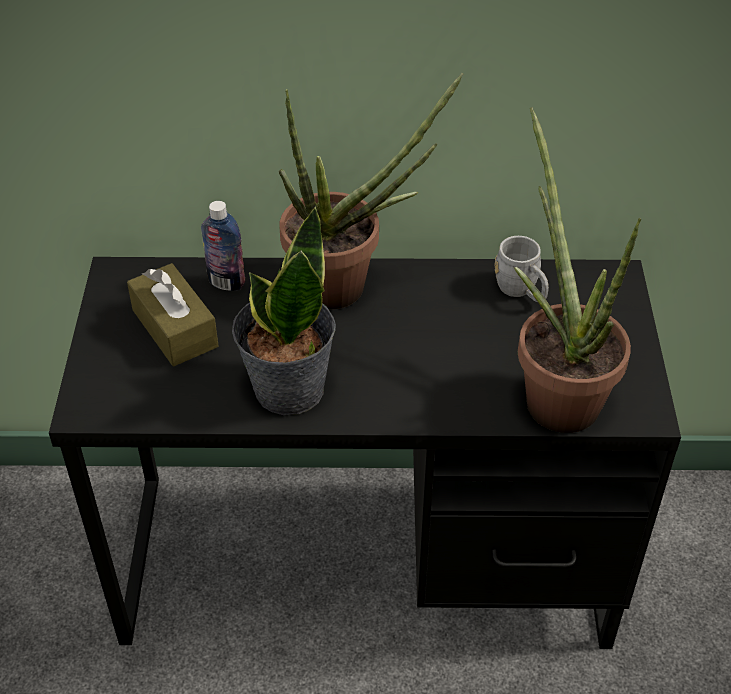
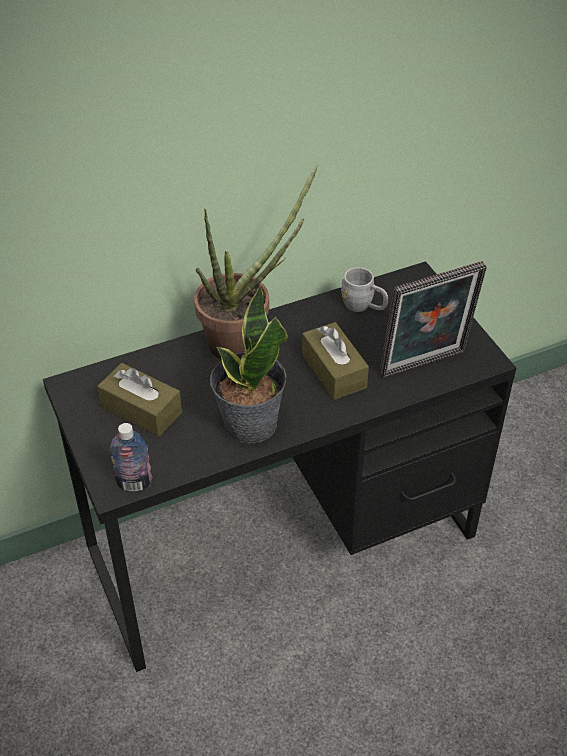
camera: 25 degrees left, 0 degrees up
(226, 282) = (157, 365): bottle -> bottle (134, 483)
(432, 359) = (334, 371): none -> brown tissue box
(554, 393) = (425, 366): potted plant -> picture frame

